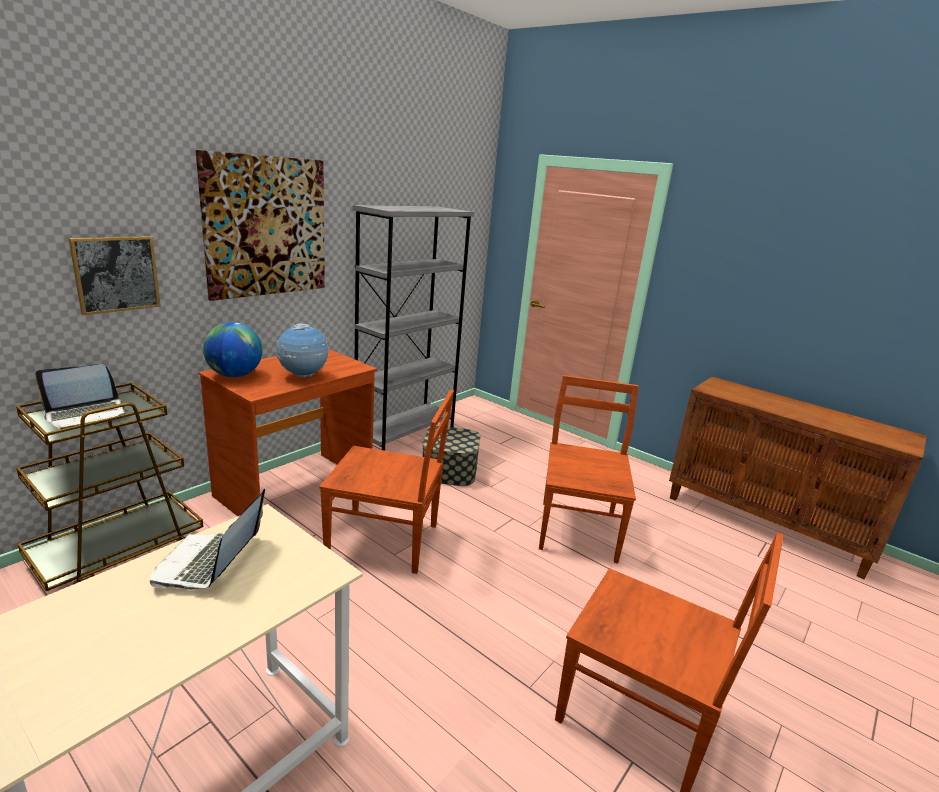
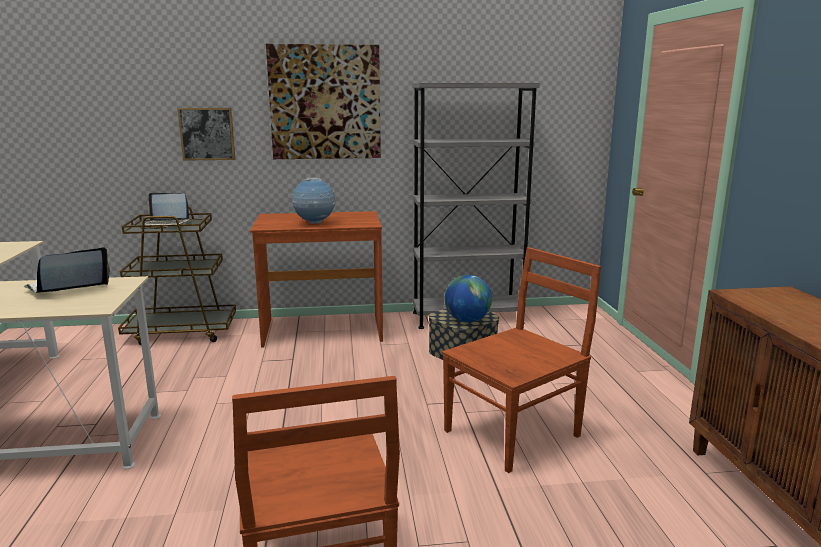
camera: 45 degrees right, 5 degrees down
(235, 375) = (274, 218): globe -> globe (467, 320)
(386, 541) = (330, 379): brown chair -> none

